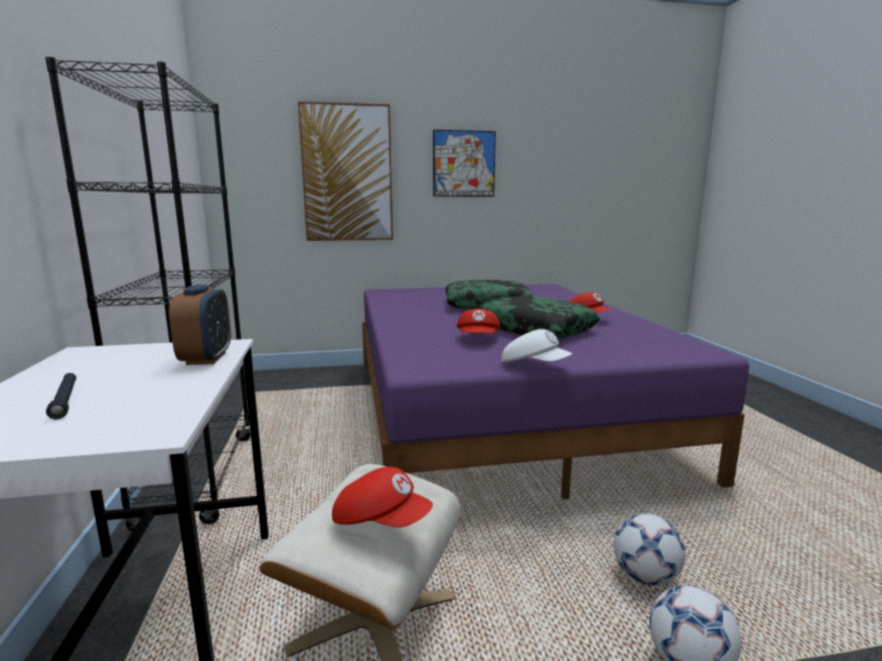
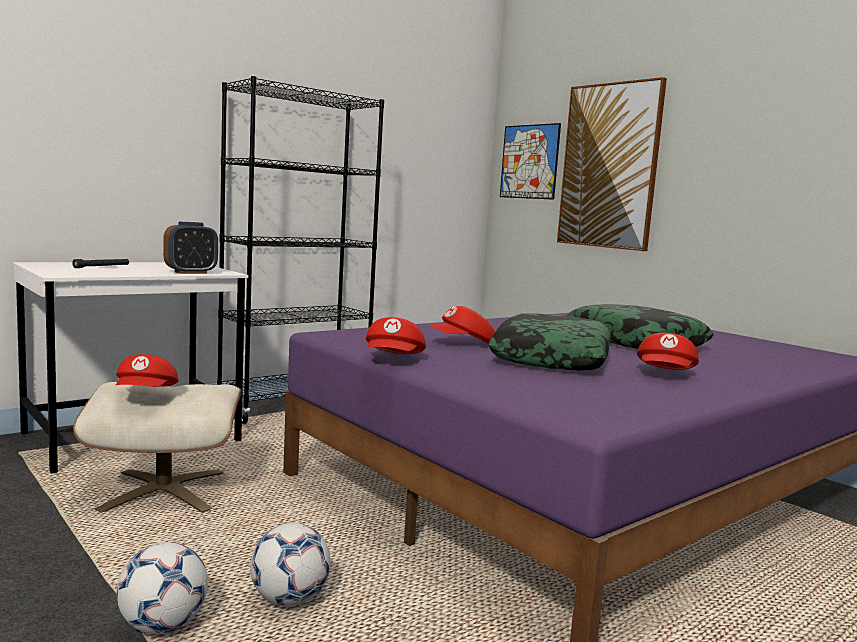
camera: 60 degrees right, 5 degrees down
(464, 164) = (756, 150): picture -> picture (529, 161)
(534, 365) = (394, 360): white cap -> red cap

